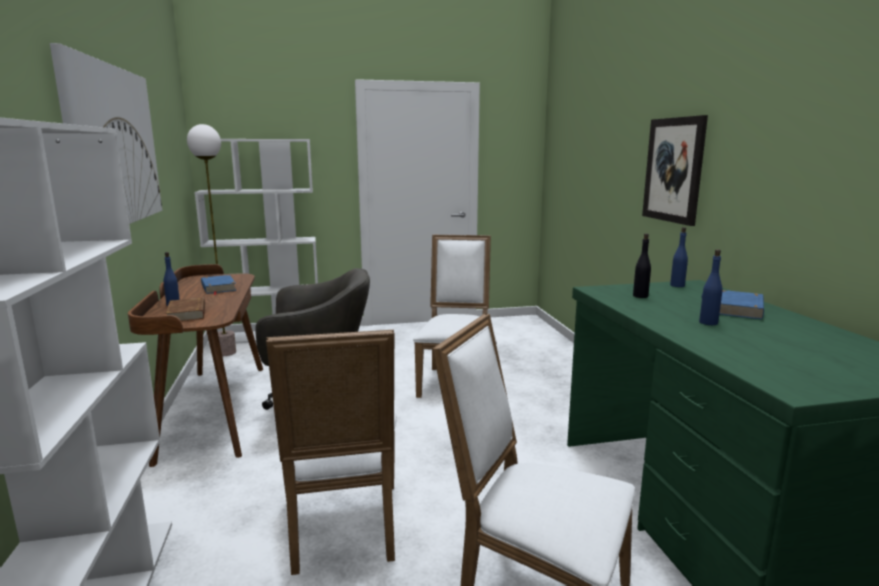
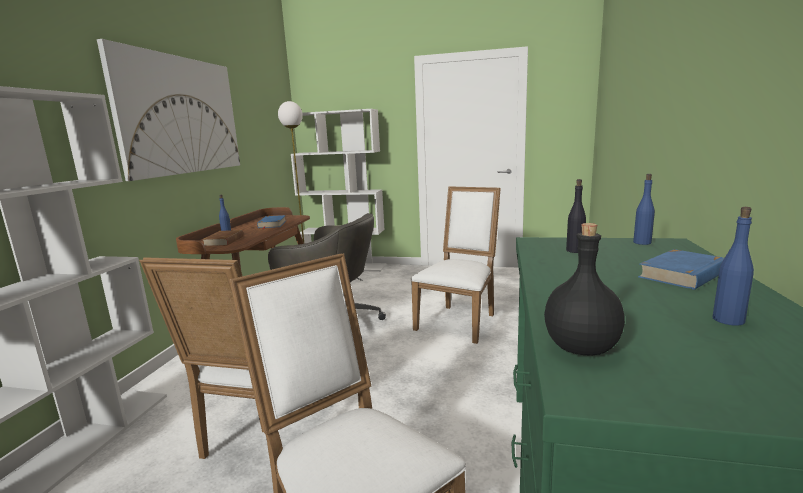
camera: 25 degrees right, 0 degrees up
(674, 170) = (676, 110): picture -> none
(708, 322) = (609, 286): blue bottle -> blue bottle (727, 320)
(755, 366) = (581, 347): none -> black bottle

